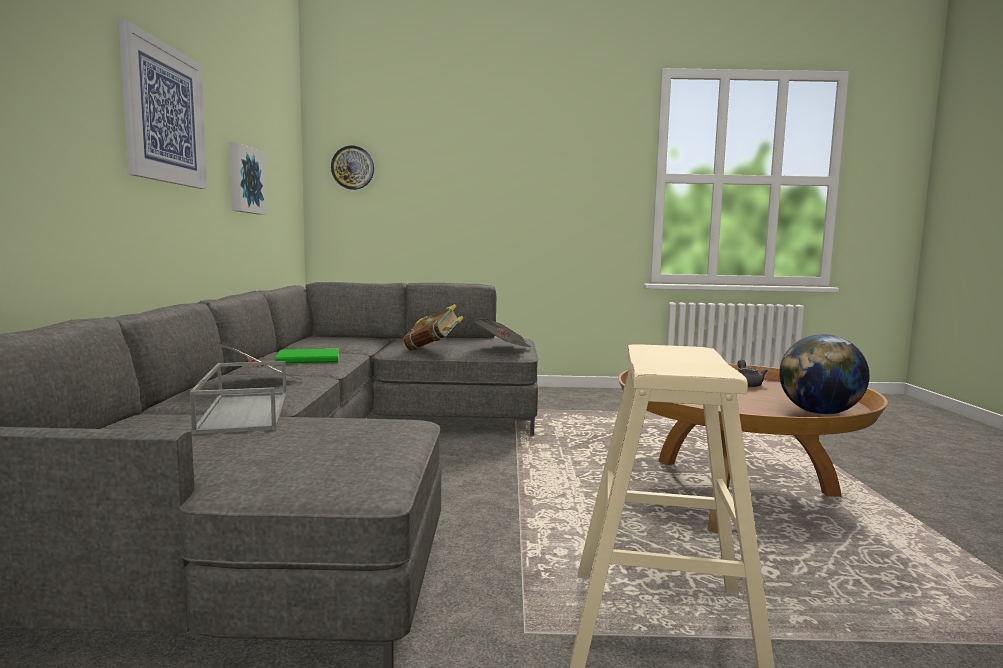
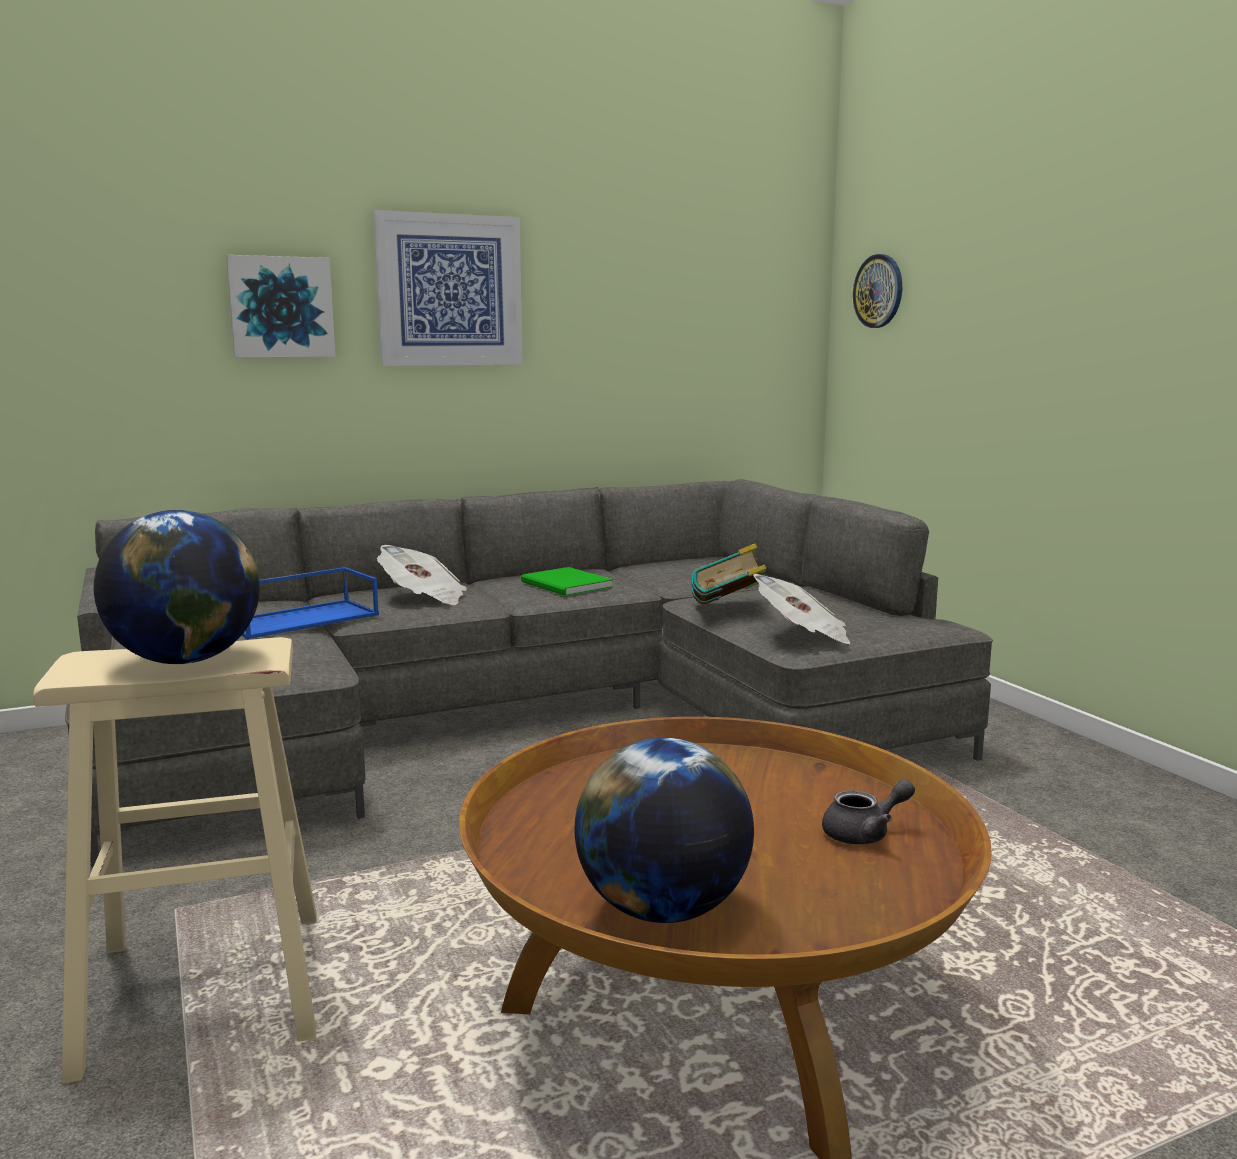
camera: 65 degrees right, 5 degrees up
(243, 412) = (301, 619): grey tray -> blue tray
(244, 180) = (629, 340): picture -> picture (281, 307)
(683, 356) = (186, 661): none -> globe

